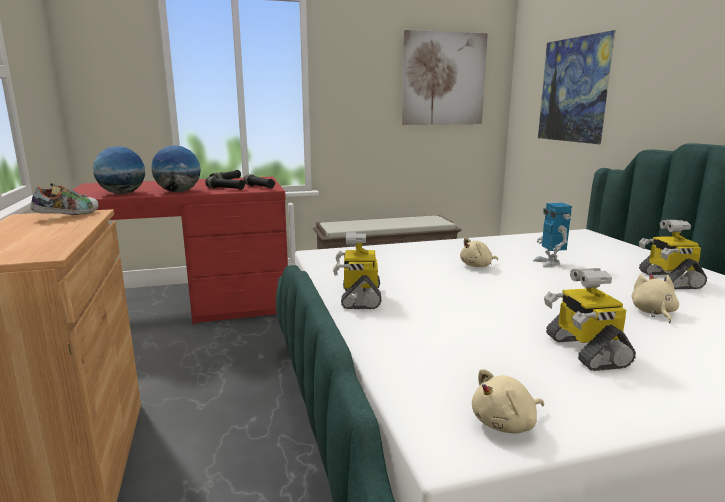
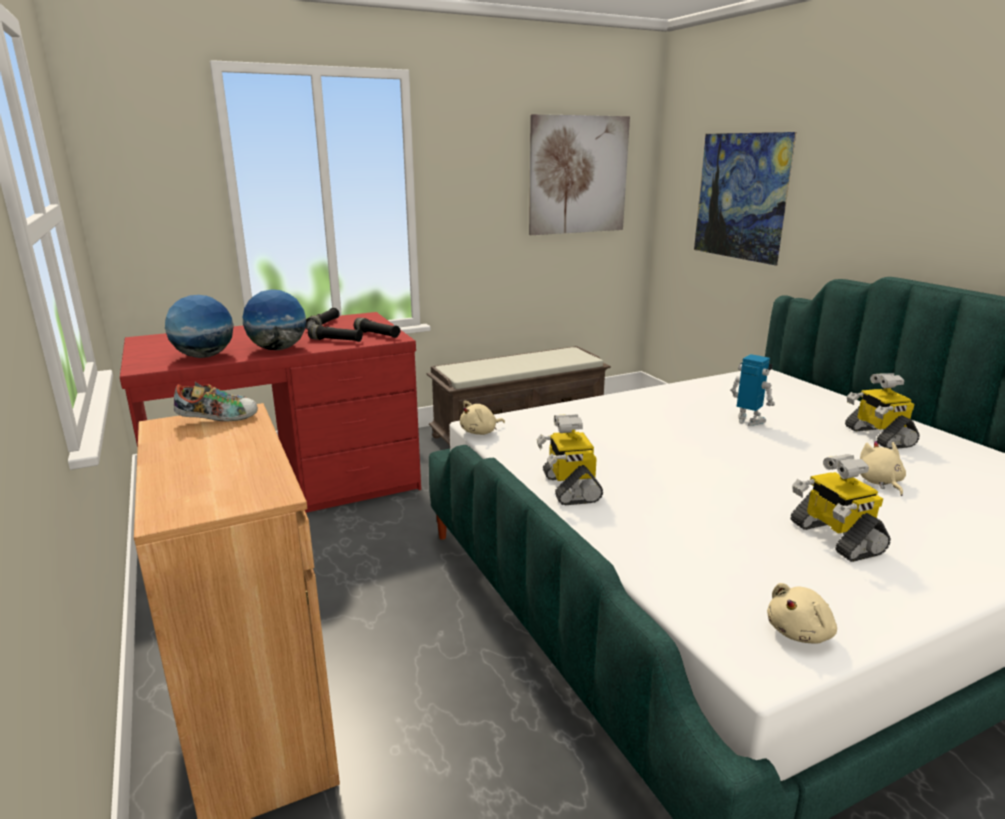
camera: 10 degrees left, 5 degrees up
(67, 215) = (218, 419): shoe -> shoe turned 45 degrees clockwise
(477, 266) = (674, 431): beige plush toy -> beige plush toy (480, 432)
(549, 263) = (748, 421): toy robot -> toy robot turned 150 degrees clockwise

